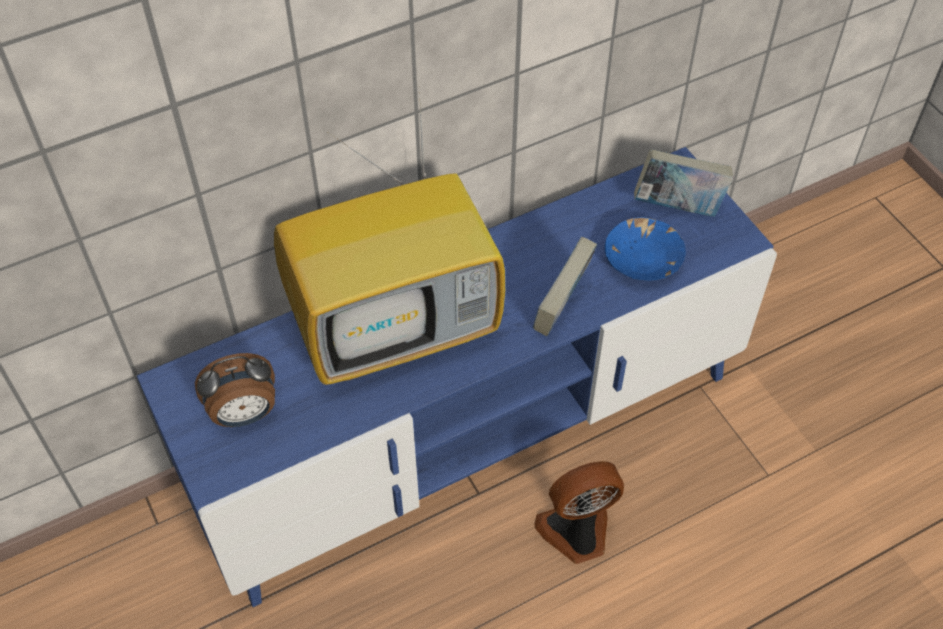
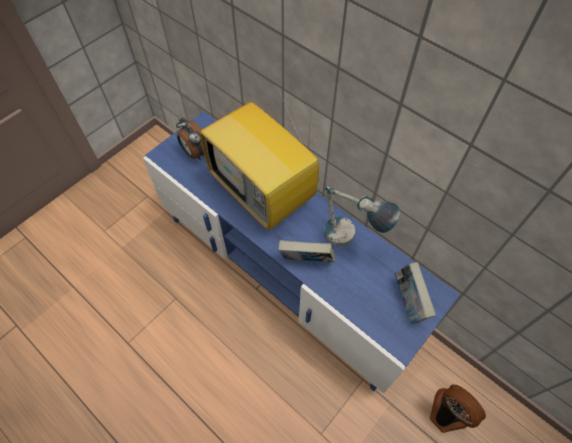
camera: 70 degrees right, 5 degrees up
(546, 239) = (350, 240): none -> table lamp
(577, 533) = (250, 340): fan -> fan (447, 414)
(643, 260) = (358, 293): blue bowl -> none

